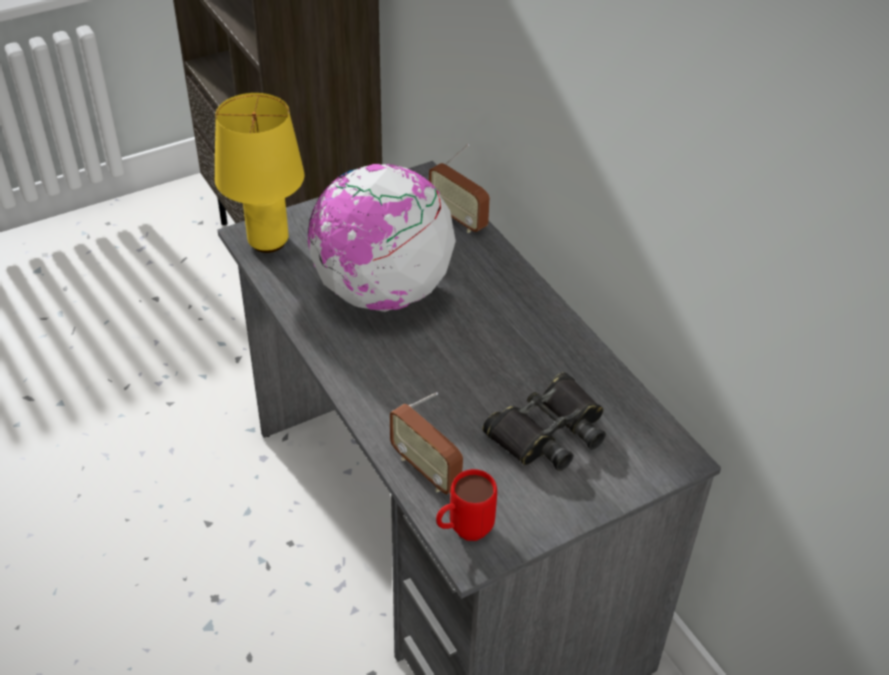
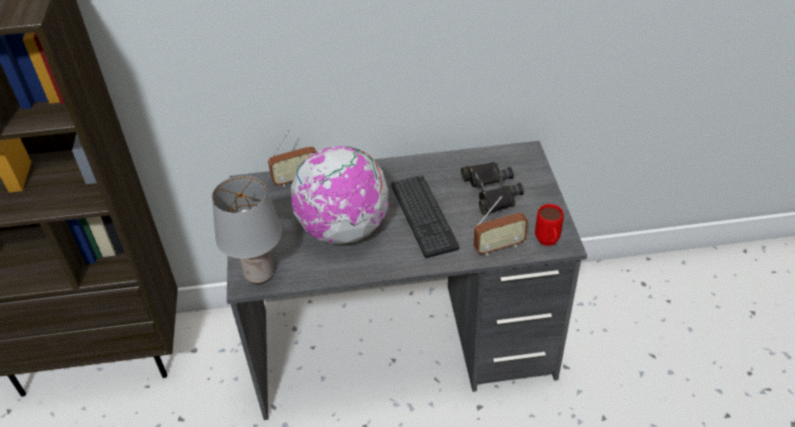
camera: 65 degrees left, 0 degrees up
(268, 242) = (259, 275): yellow table lamp -> grey table lamp
(451, 366) = (423, 216): none -> keyboard

